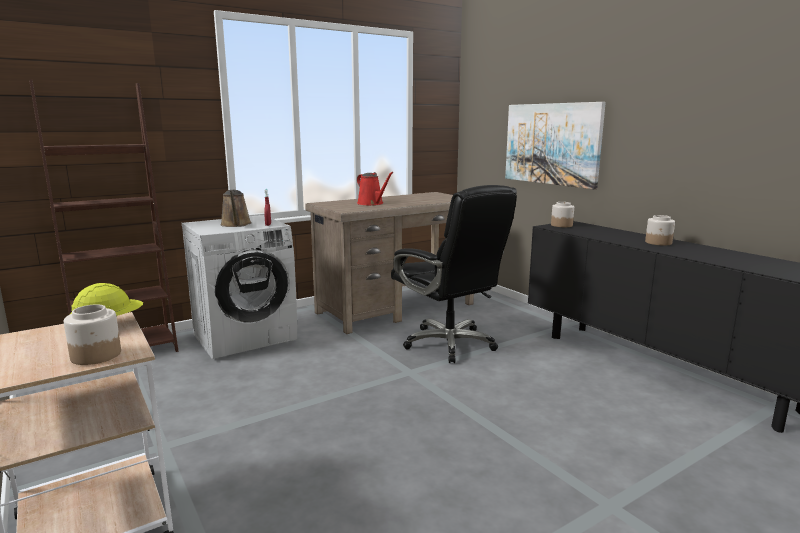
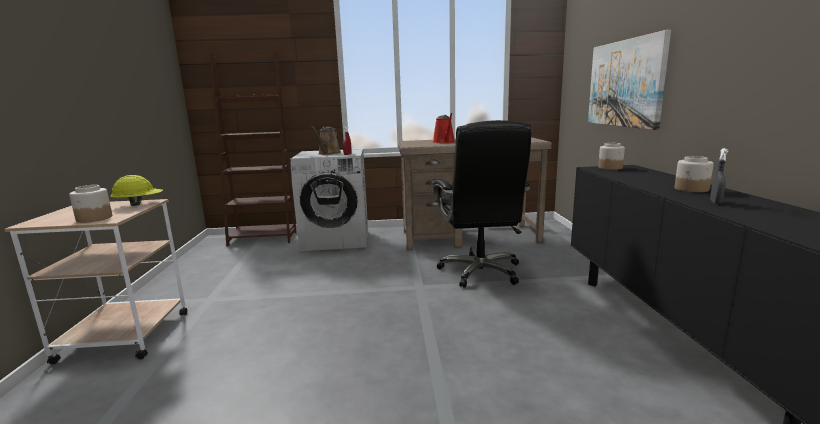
camera: 30 degrees right, 0 degrees up
(693, 253) = (715, 202): none -> grey spray bottle

